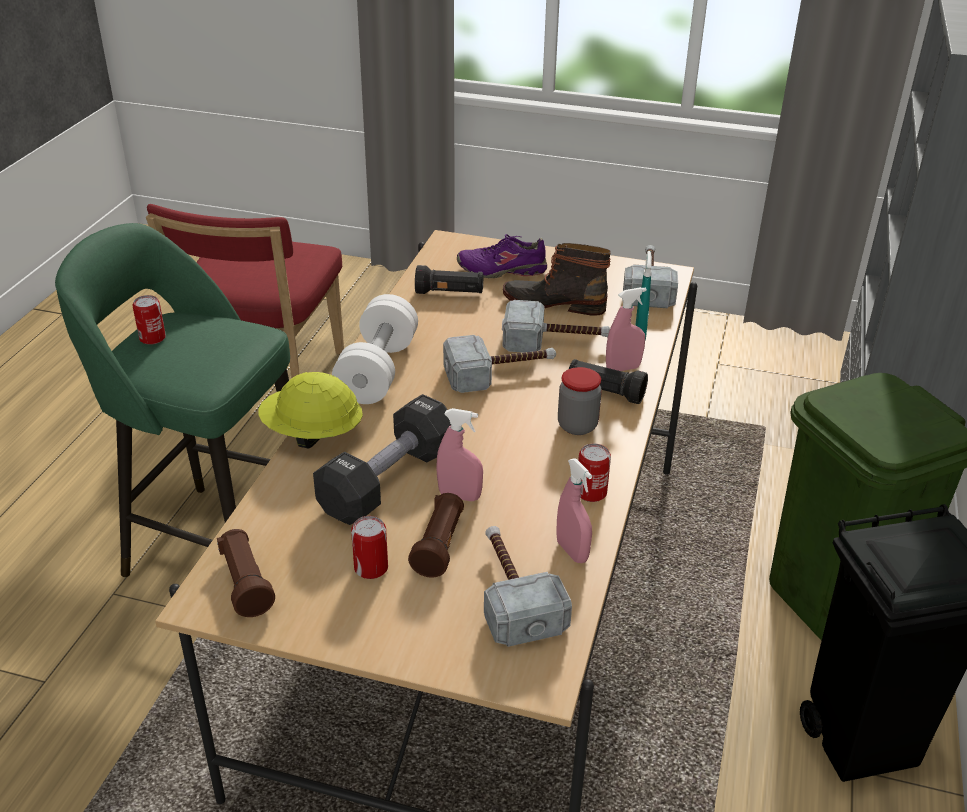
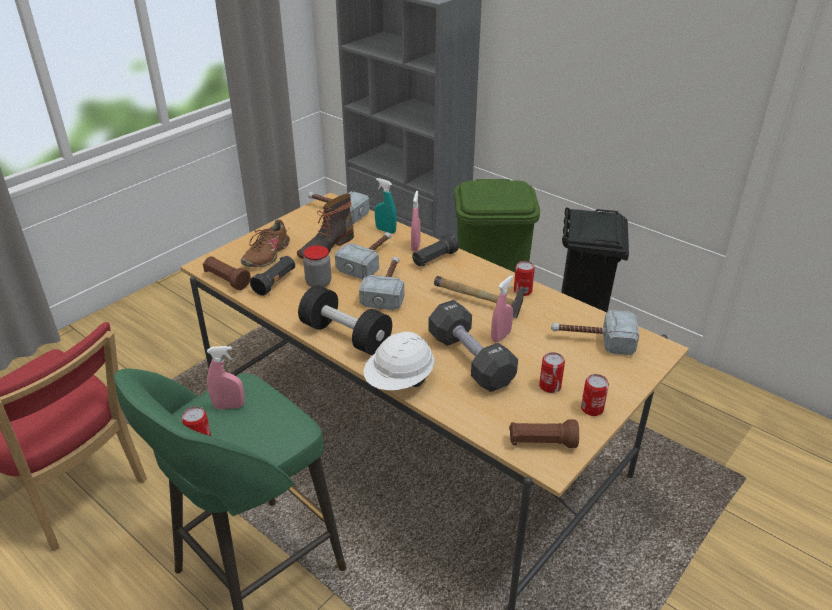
camera: 65 degrees left, 0 degrees up
(312, 434) = (400, 381): yellow hard hat -> white hard hat
(340, 621) = (592, 409): none -> can
(378, 371) = (345, 336): white dumbbell -> black dumbbell
(439, 546) = (542, 355): brown flashlight -> brown flashlight (227, 280)
(502, 270) = (266, 255): purple shoe -> brown shoe
(527, 458) = (479, 303): none -> hammer
(572, 551) = (568, 311): pink spray bottle -> pink spray bottle (229, 406)
(577, 426) = (460, 277): jar -> jar (318, 283)

